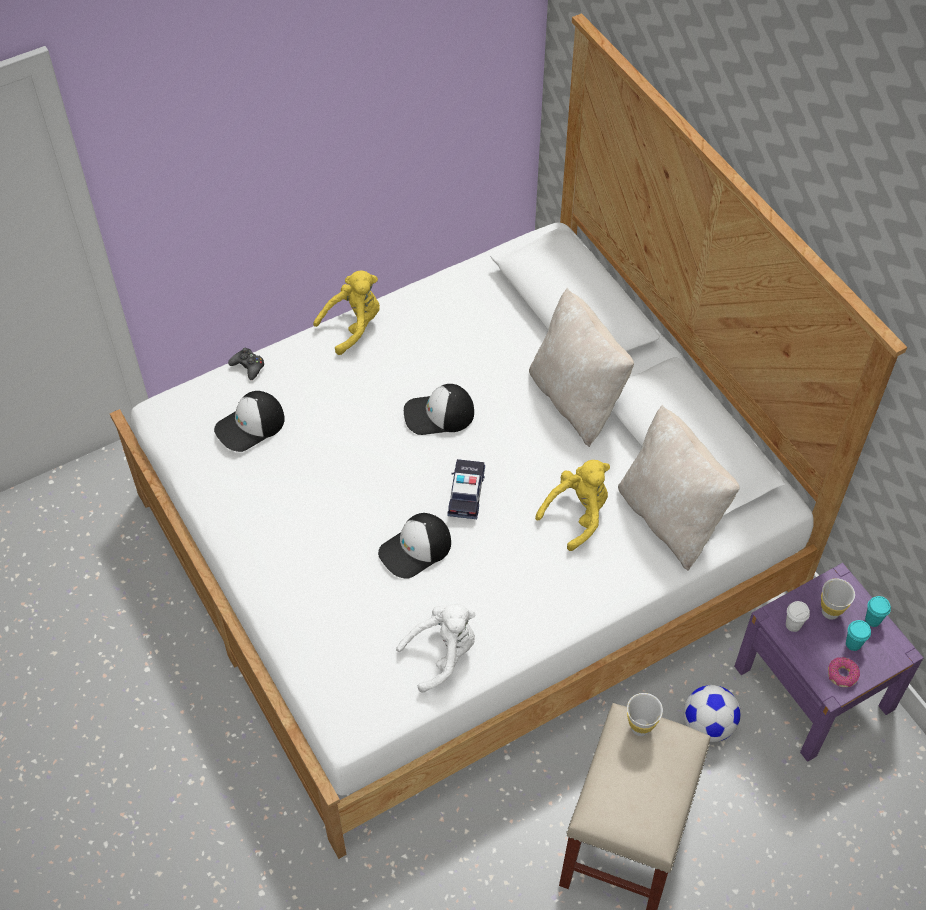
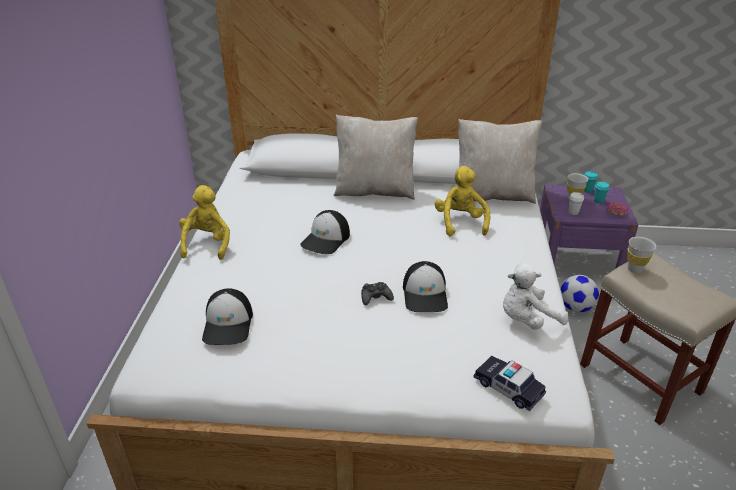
camera: 55 degrees left, 20 degrees down
(248, 366) = (171, 304): black game controller -> black game controller (375, 297)
(442, 654) = (527, 320): white plush toy -> white plush toy turned 120 degrees counterclockwise
(466, 493) = (401, 254): toy car -> toy car (508, 388)

